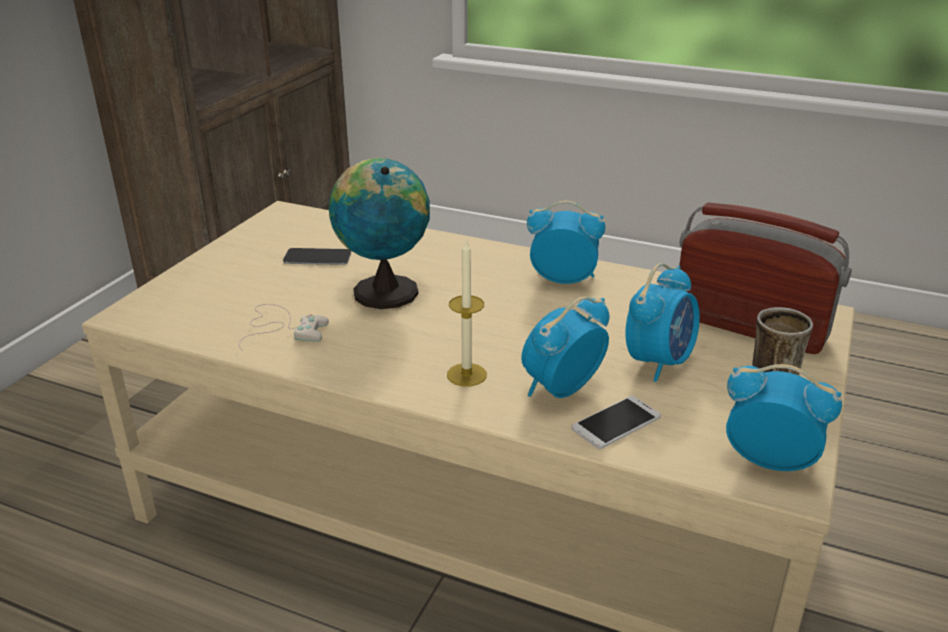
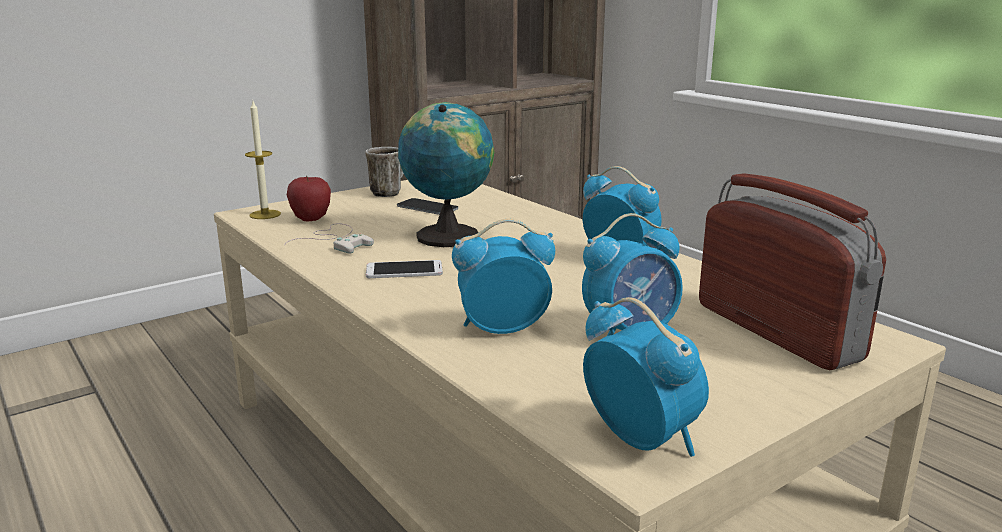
camera: 30 degrees right, 10 degrees down
(215, 305) = (311, 220): none -> apple
(466, 375) = (433, 299): candle -> candle (265, 214)
(616, 423) = (518, 365): phone -> phone (404, 270)
(769, 370) = (751, 370): mug -> mug (388, 192)

